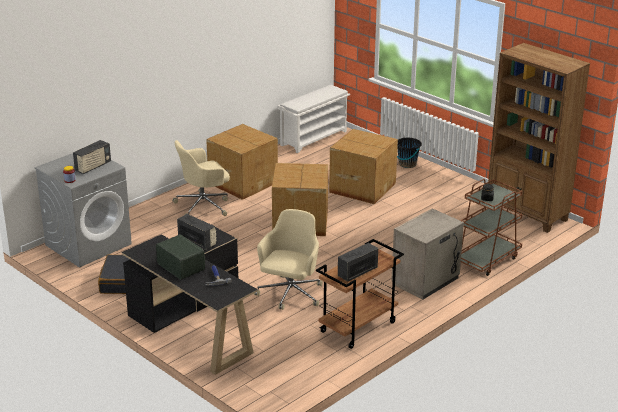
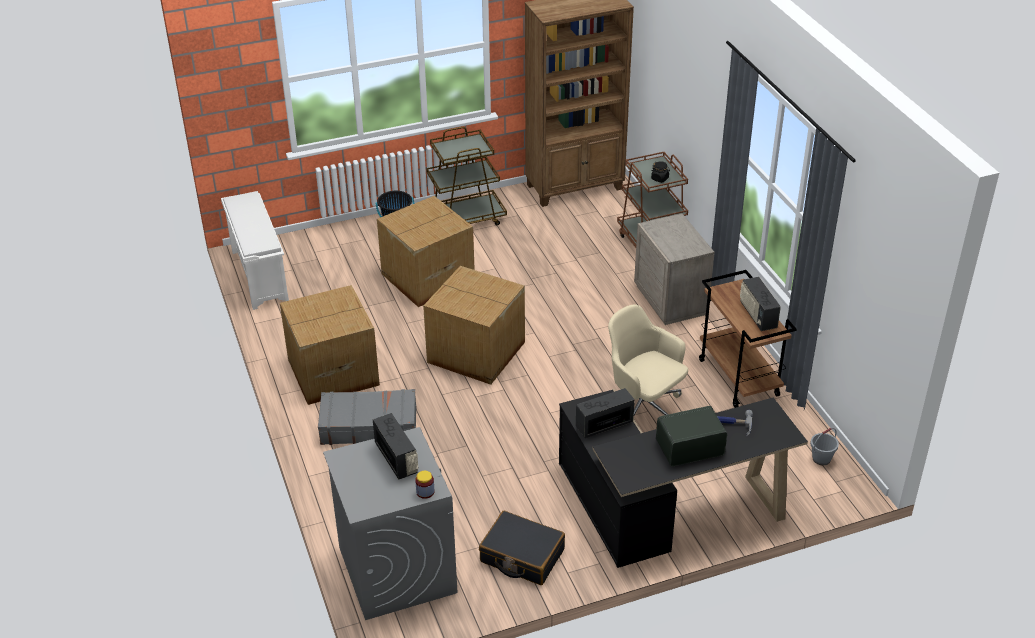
camera: 65 degrees left, 10 degrees up
(203, 205) = (368, 425): beige office chair -> grey suitcase
(292, 380) = (821, 458): none -> grey bucket
(441, 184) = (465, 219): none -> brown cart

